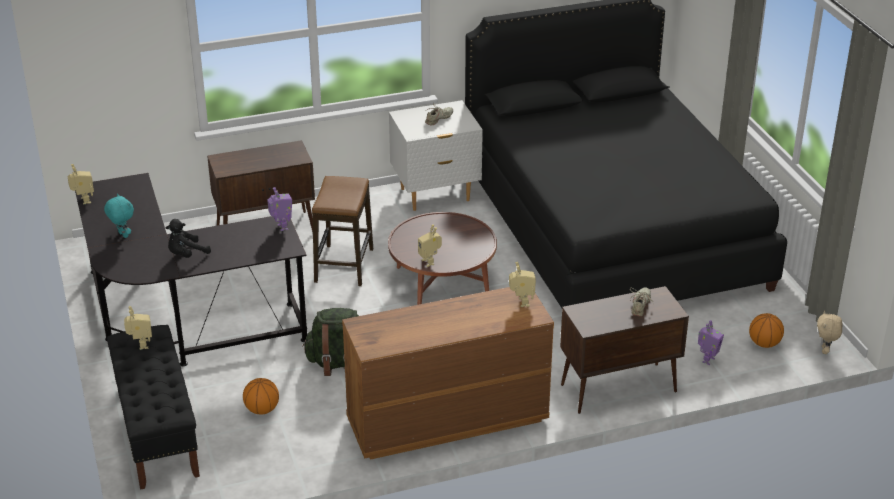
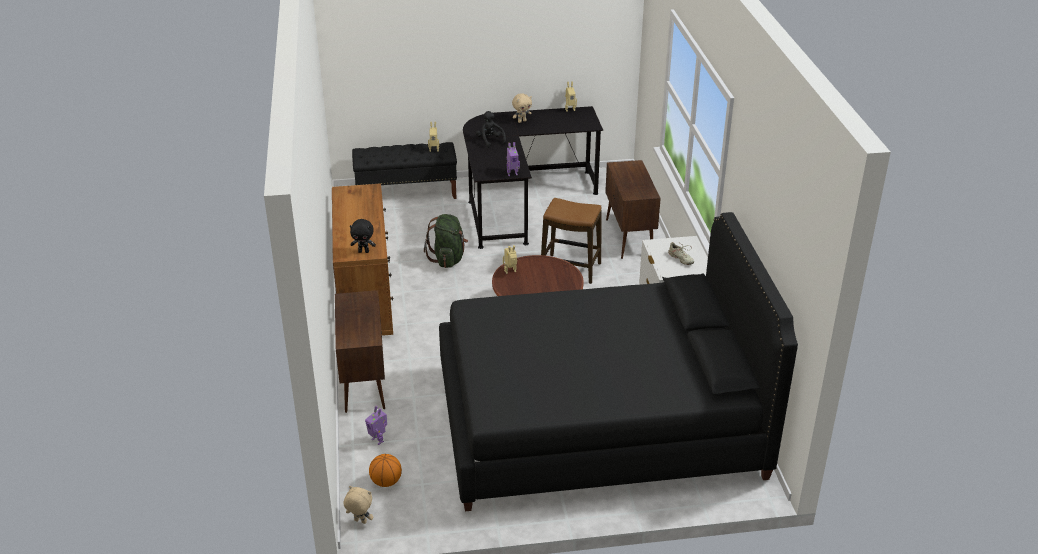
camera: 100 degrees right, 0 degrees up
(122, 235) = (522, 121): turquoise plush toy -> beige plush toy
(262, 410) = (410, 228): basketball -> none
(521, 302) = (364, 251): toy robot -> black plush toy
(641, 305) = (361, 327): beige shoe -> none

